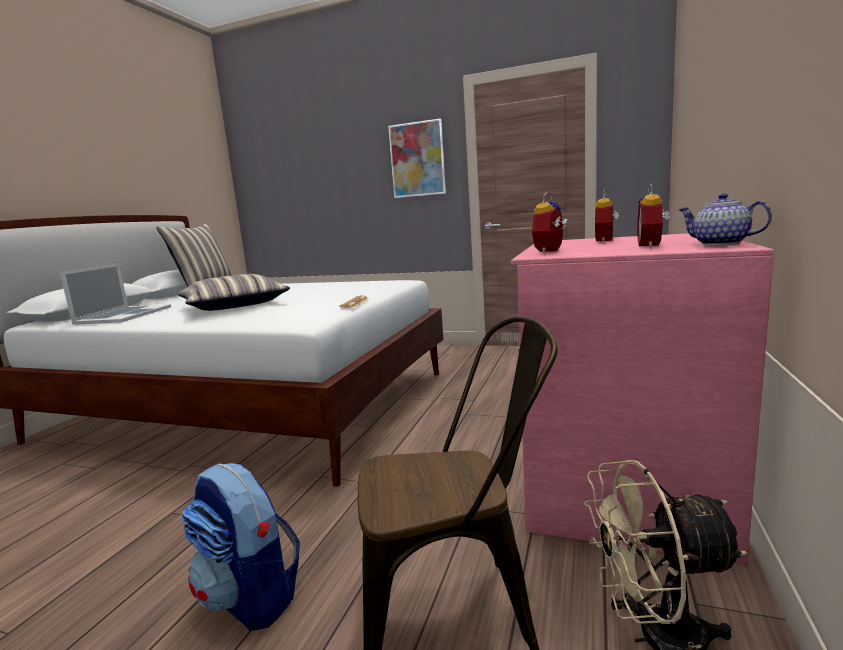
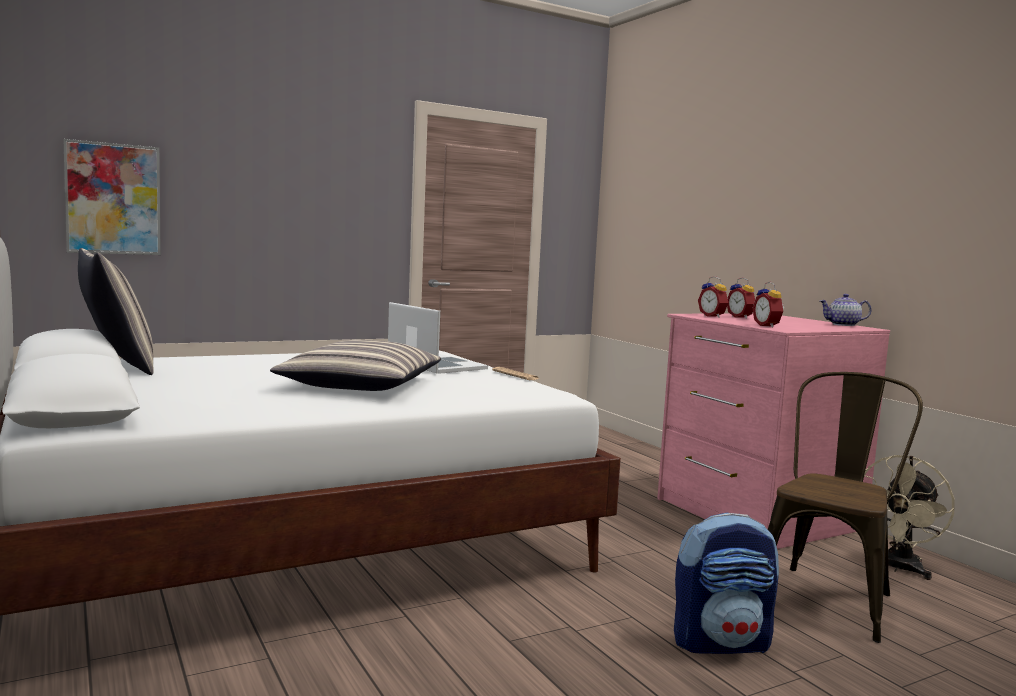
camera: 50 degrees left, 5 degrees down
(123, 315) = (216, 406): laptop -> laptop (435, 364)
(417, 159) = (349, 188): picture -> picture (113, 199)
(652, 245) = (809, 324): alarm clock -> alarm clock (713, 316)

